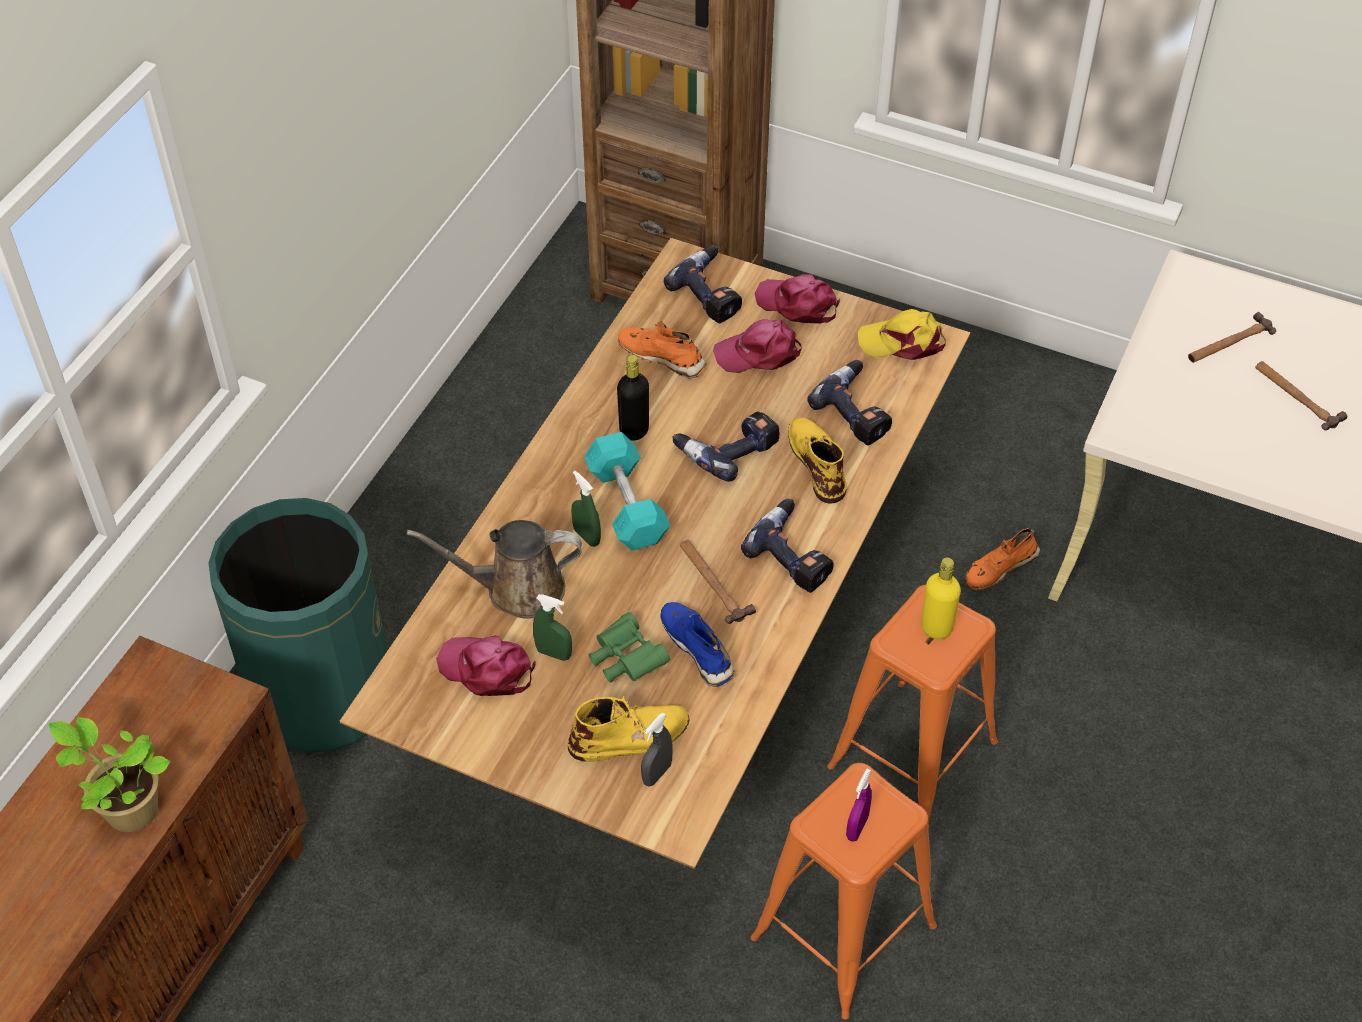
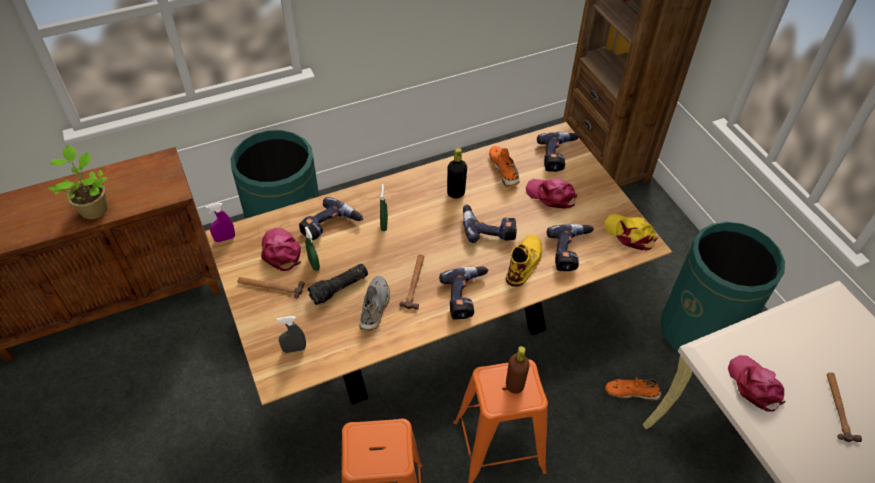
camera: 40 degrees right, 0 degrees up
(517, 589) = (331, 226): brown watering can -> power drill
(626, 660) = (339, 289): green binoculars -> flashlight
(627, 505) = (416, 223): turquoise dumbbell -> none
(630, 736) = (302, 324): yellow boot -> none
(698, 648) = (375, 307): blue shoe -> grey shoe
(797, 304) = (594, 185): pink cap -> pink cap (755, 385)
(857, 828) = (372, 450): purple spray bottle -> purple spray bottle (225, 238)
(936, 628) = (514, 385): yellow bottle -> brown bottle
(1006, 434) = (699, 331): none -> green trash can
(1229, 342) = (823, 350): hammer -> hammer (270, 286)

